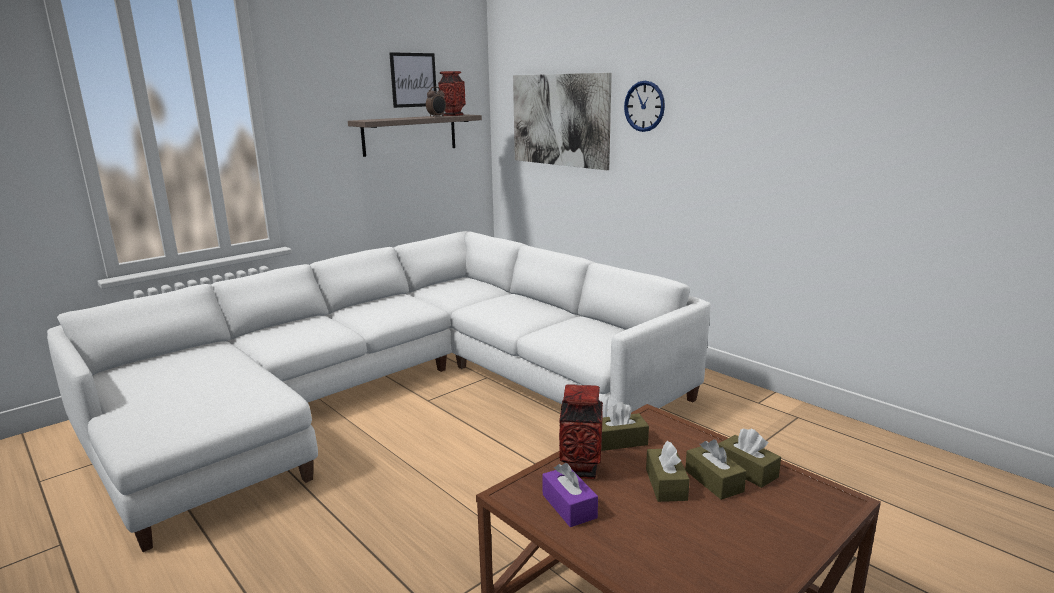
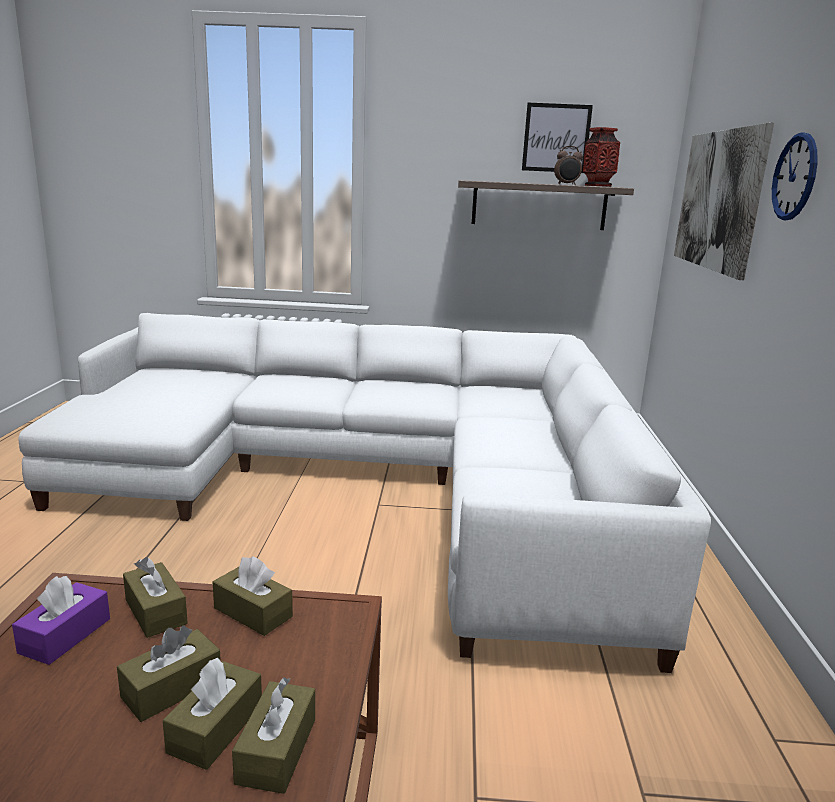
camera: 45 degrees right, 0 degrees up
(580, 469) = (156, 612): vase -> brown tissue box

